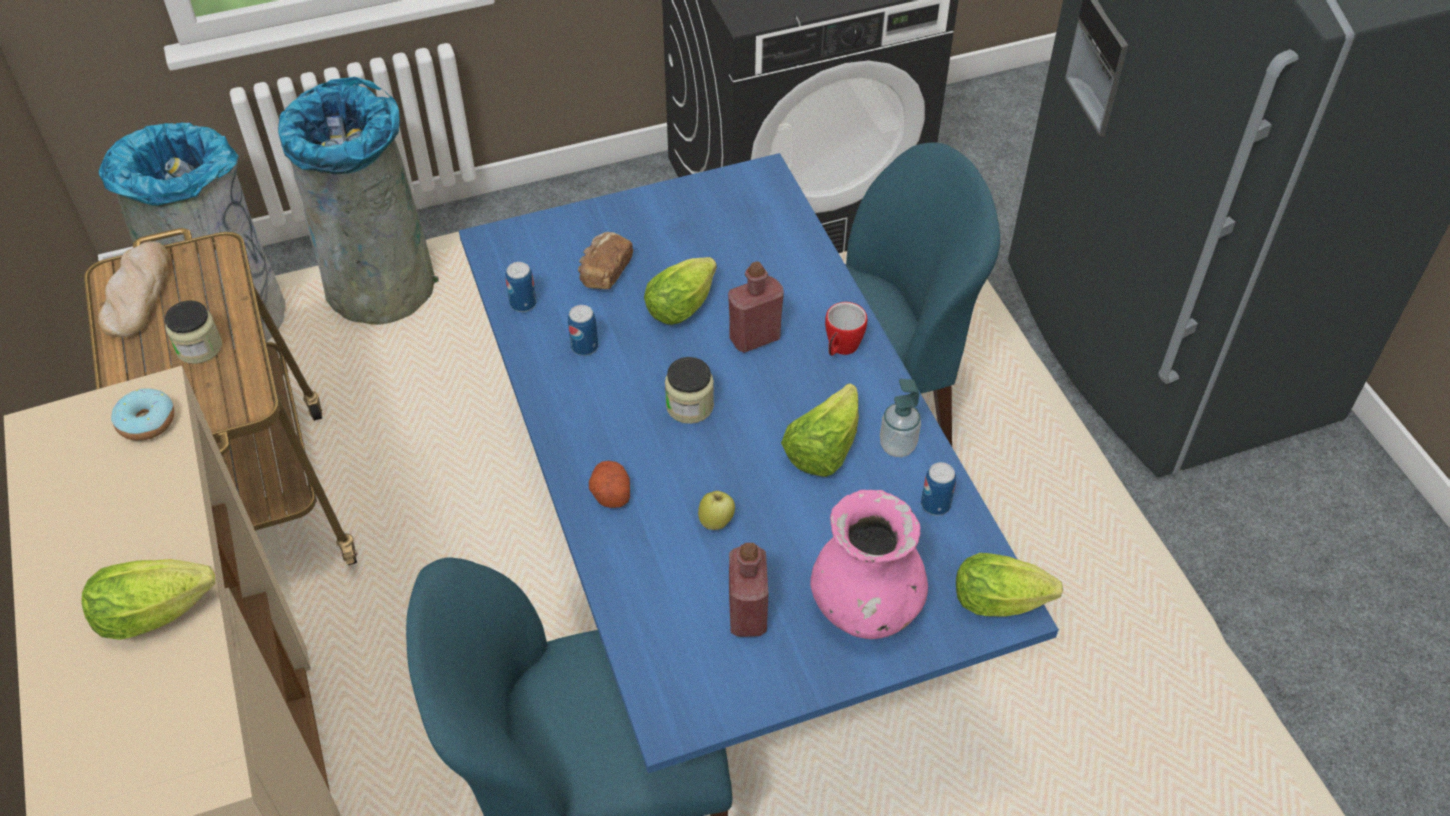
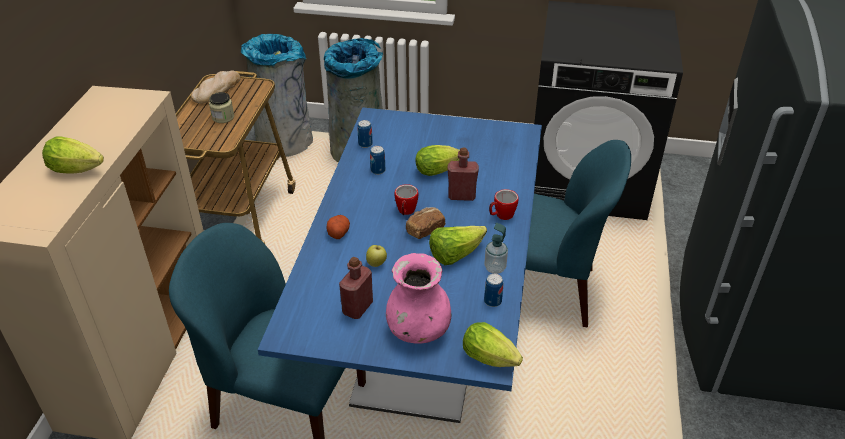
camera: 30 degrees right, 10 degrees down
(147, 422) = (138, 105): donut -> none
(604, 272) = (413, 144): bread -> bread (424, 229)
(689, 406) = (405, 212): jar -> mug

